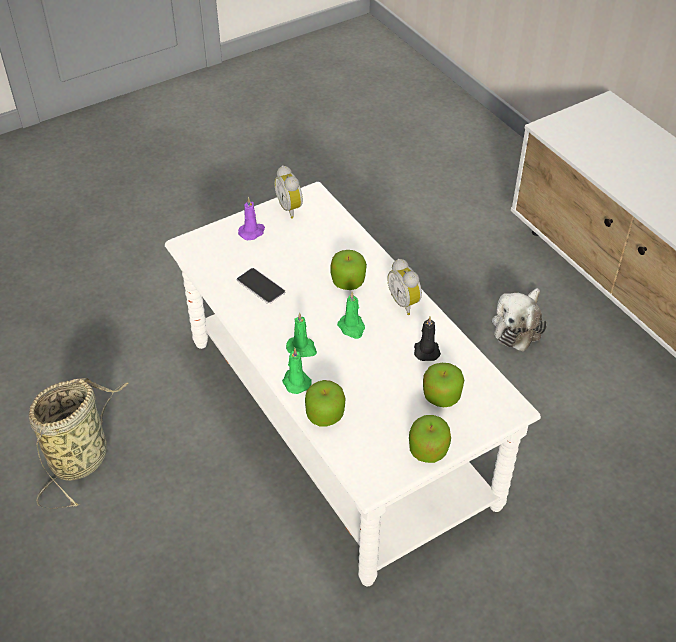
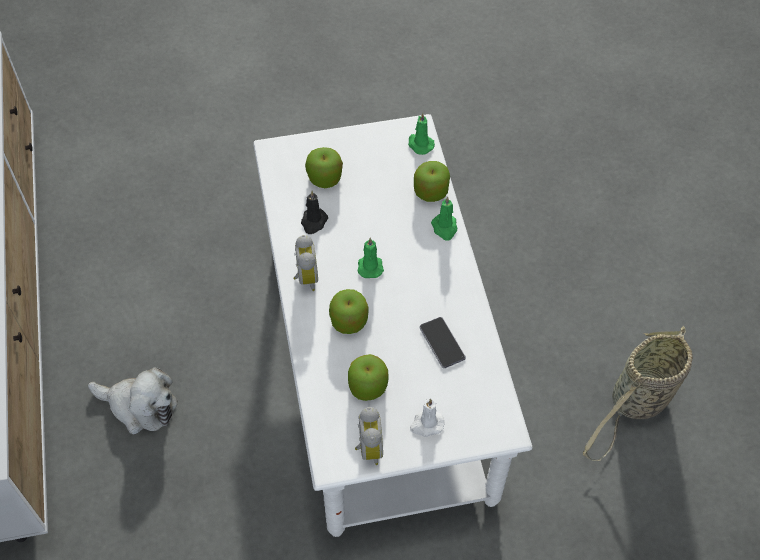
camera: 160 degrees left, 10 degrees up
(252, 232) = (426, 424): purple candle -> white candle
(302, 348) = (426, 259): green candle -> green candle (420, 144)
(428, 450) = (360, 139): apple -> apple (368, 386)
(518, 326) = (140, 406): plush toy -> plush toy turned 60 degrees clockwise

